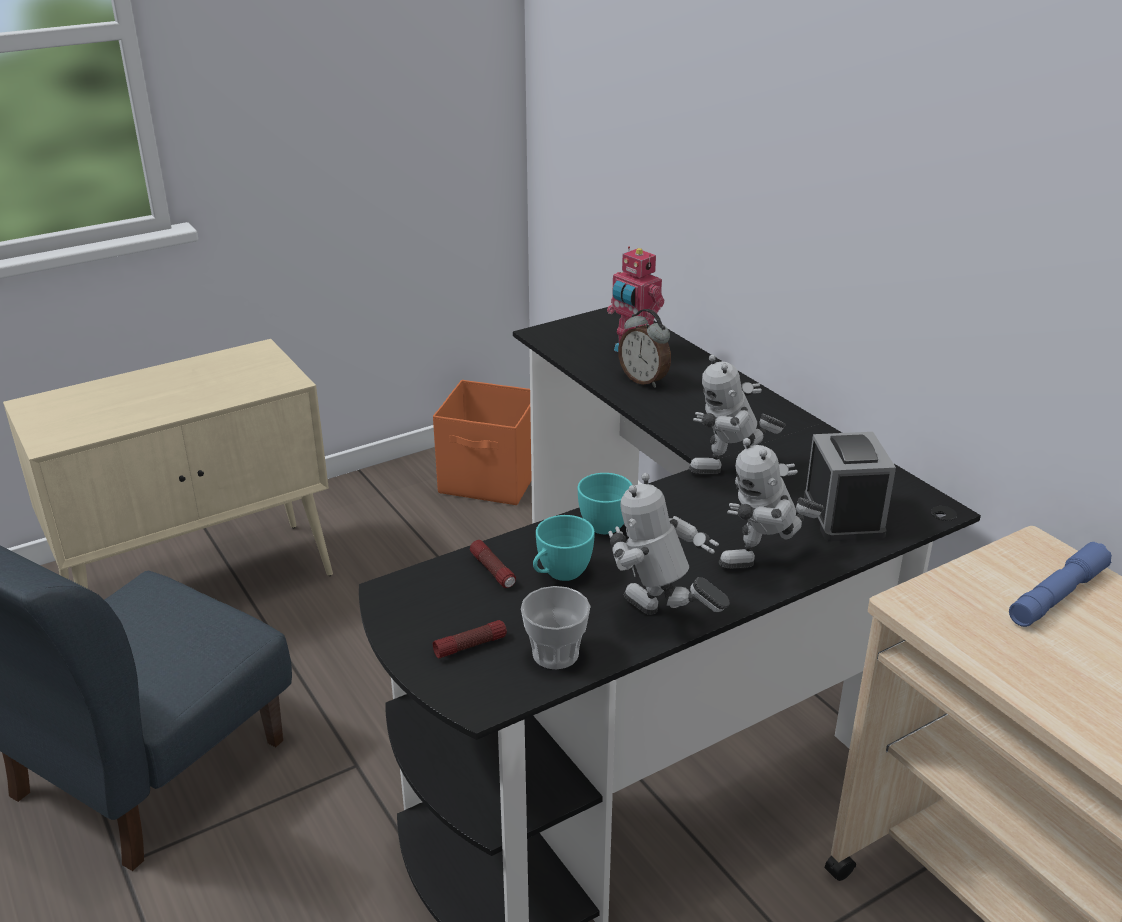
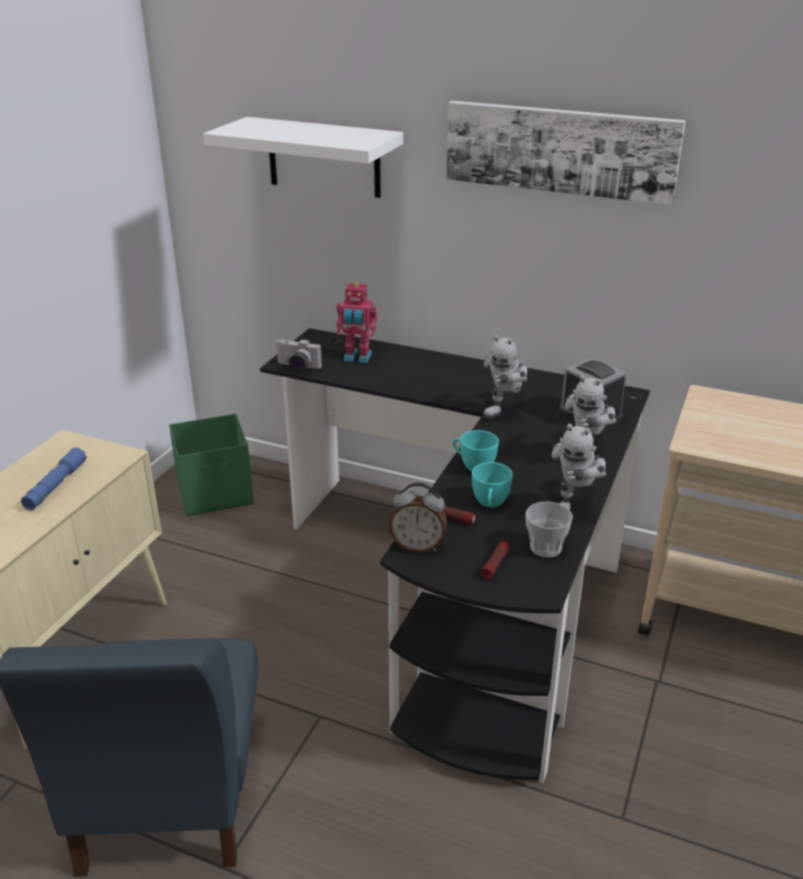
camera: 35 degrees left, 0 degrees up
(491, 480) = (216, 494): orange storage box -> green storage box
(552, 342) = (297, 367): none -> camera
(644, 380) = (387, 373): alarm clock -> alarm clock (418, 546)
(658, 76) = (324, 157): none -> white shelf
(660, 622) = (574, 507): toy robot -> toy robot turned 60 degrees counterclockwise
(908, 105) = (560, 150): none -> picture
(1057, 596) = (742, 415): blue flashlight -> blue flashlight (56, 485)

